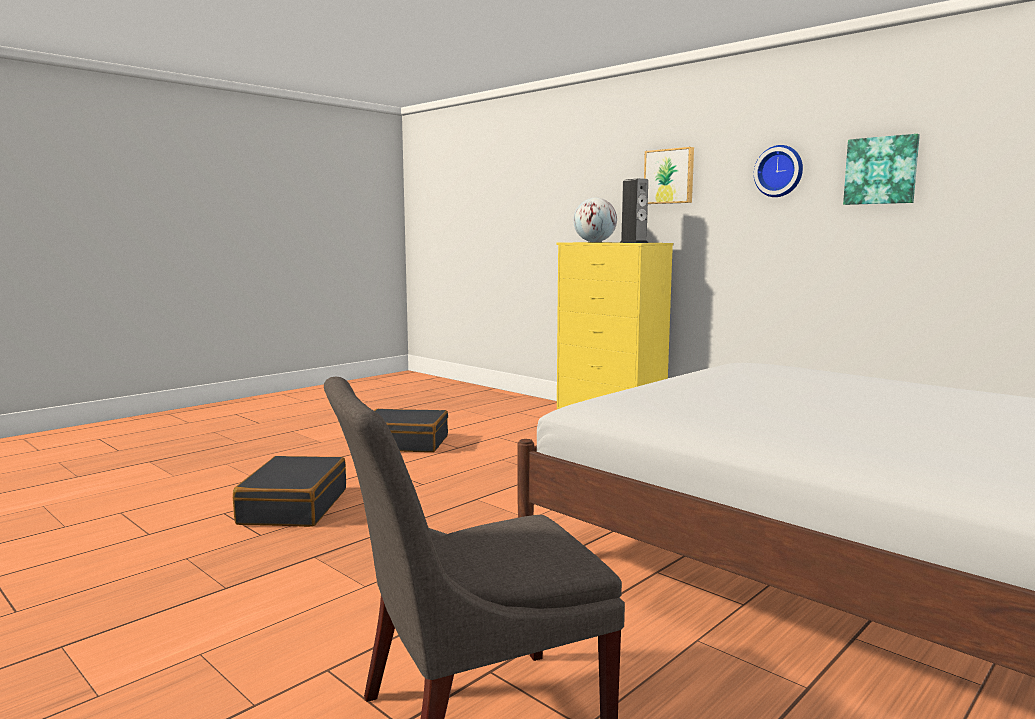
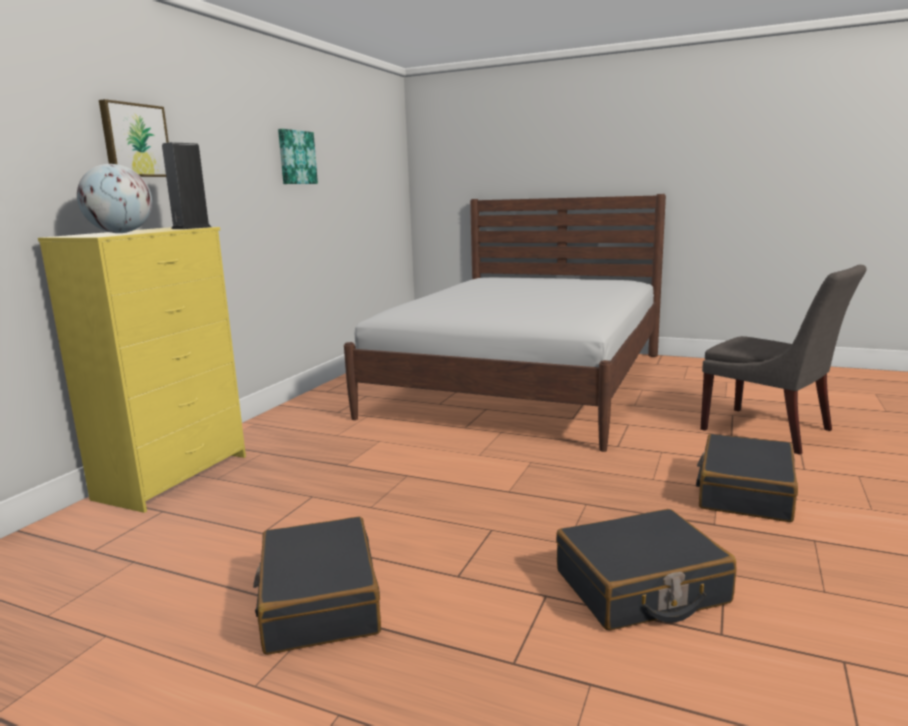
camera: 110 degrees left, 5 degrees up
(337, 596) = (744, 492): none -> black suitcase
(779, 171) = (238, 149): wall clock -> none

